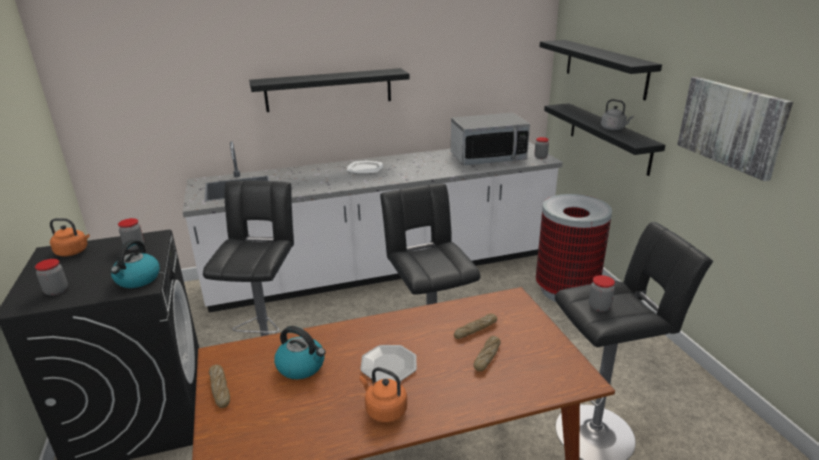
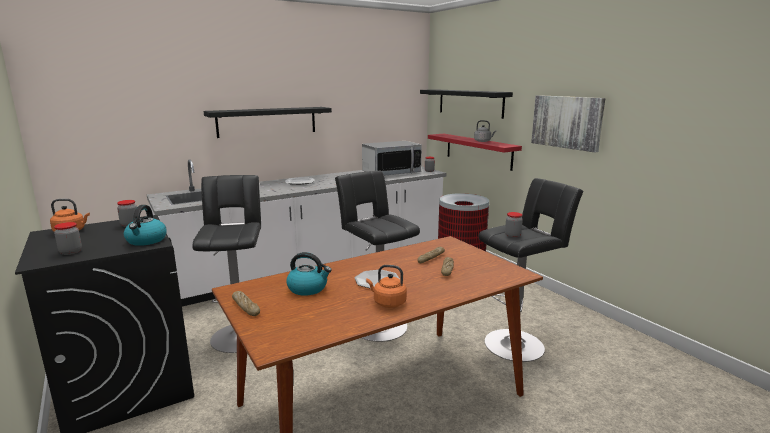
camera: 15 degrees left, 10 degrees down
(609, 137) = (478, 151): black shelf -> red shelf

